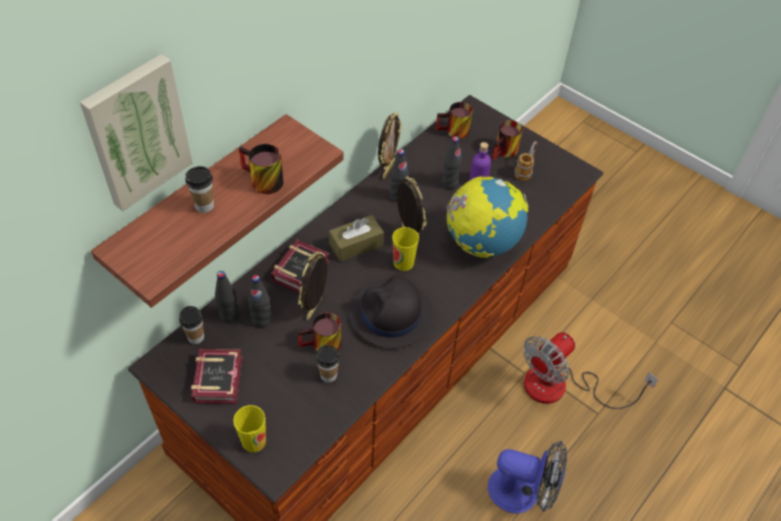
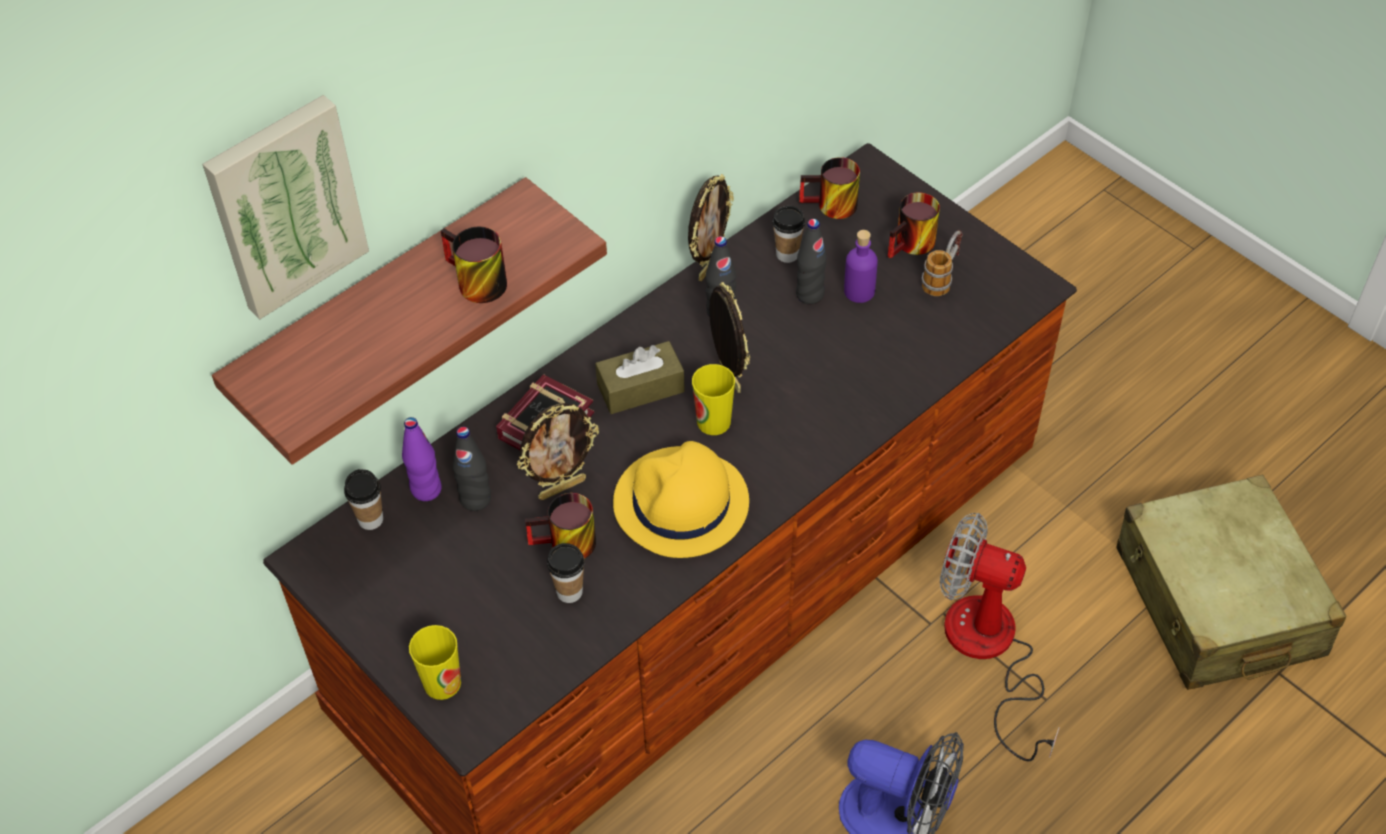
camera: 10 degrees right, 0 degrees up
(204, 206) = (384, 316): cup -> cup (787, 254)
(220, 377) = (401, 583): book -> none
(229, 316) = (426, 490): black bottle -> purple bottle
(315, 309) = (562, 488): picture frame -> picture frame turned 150 degrees counterclockwise
(390, 315) = (680, 504): black hat -> yellow hat
(481, 242) = (847, 396): globe -> none
(561, 387) = (989, 652): fan -> fan turned 60 degrees clockwise
(684, 349) = (1218, 602): none -> beige suitcase

